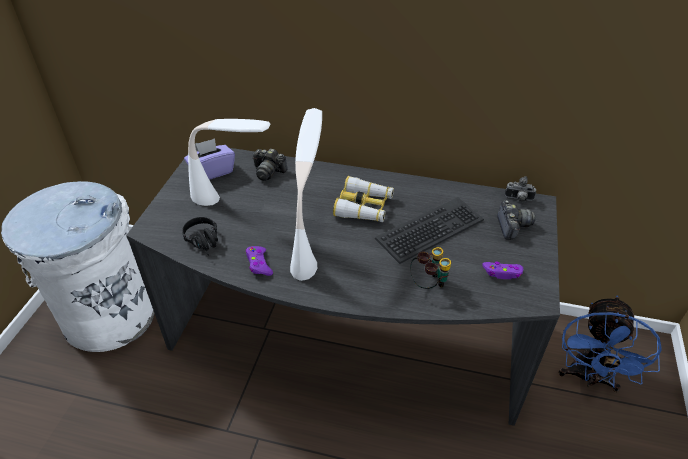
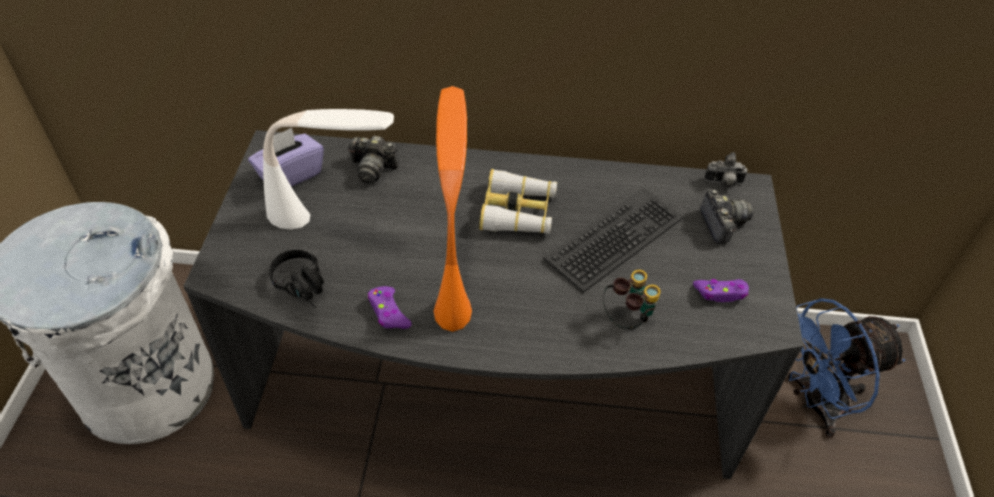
camera: 10 degrees left, 5 degrees up
(310, 239) = (453, 268): white table lamp -> orange table lamp
(588, 378) = (814, 403): blue fan -> blue fan turned 60 degrees clockwise

